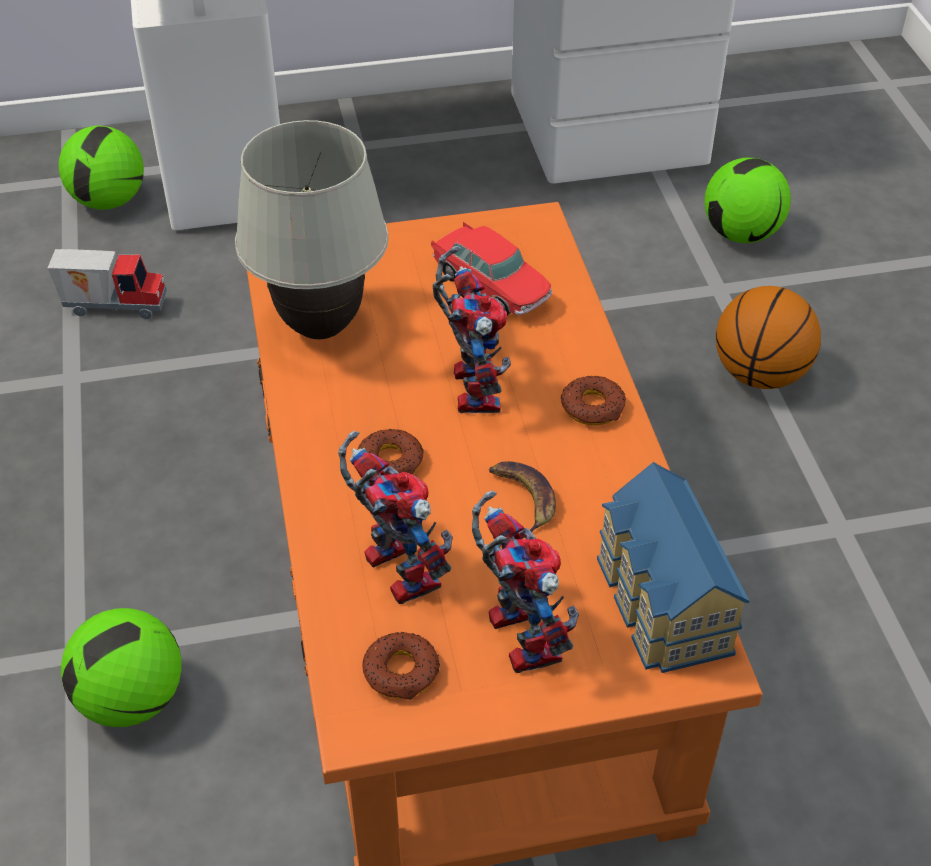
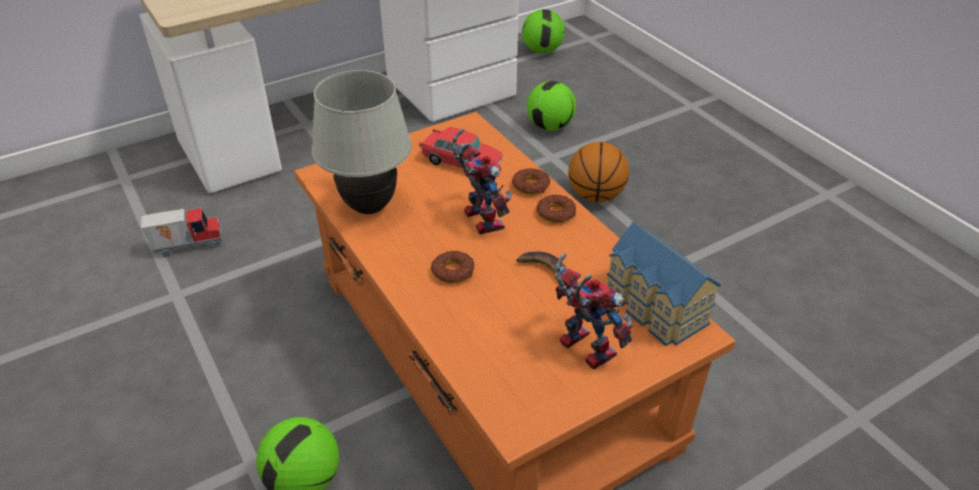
camera: 20 degrees left, 5 degrees down
(108, 201) = (157, 186): football -> football (542, 51)
(392, 568) = (487, 331): toy robot -> none
(401, 671) = (525, 388): donut -> donut (531, 185)

